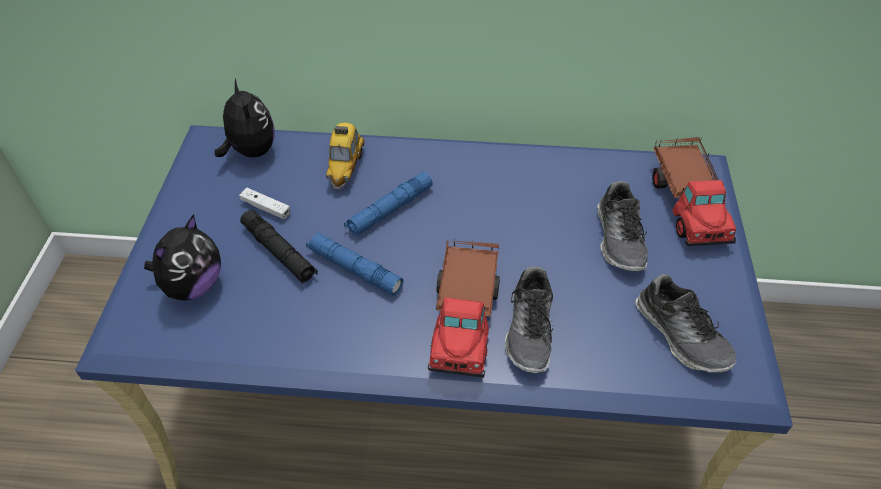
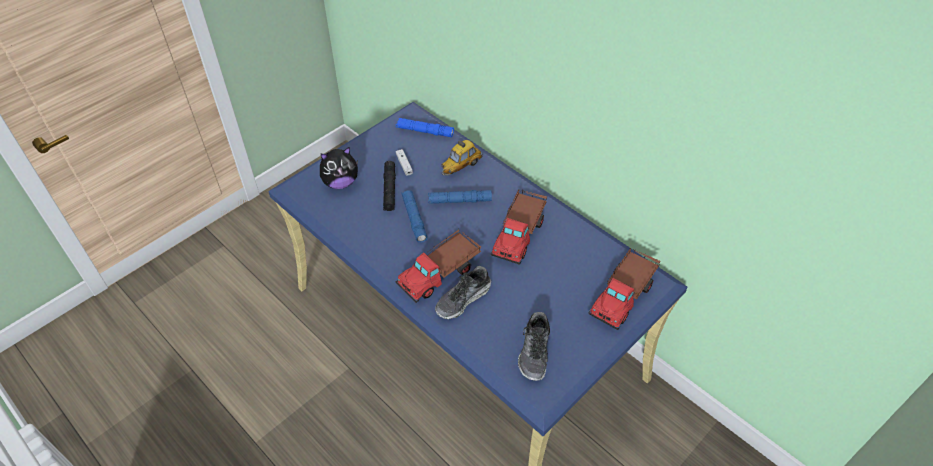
camera: 40 degrees right, 0 degrees up
(251, 151) = (425, 131): plush toy -> blue flashlight
(504, 205) = (519, 233): none -> toy truck
(620, 239) = (560, 288): shoe -> none

